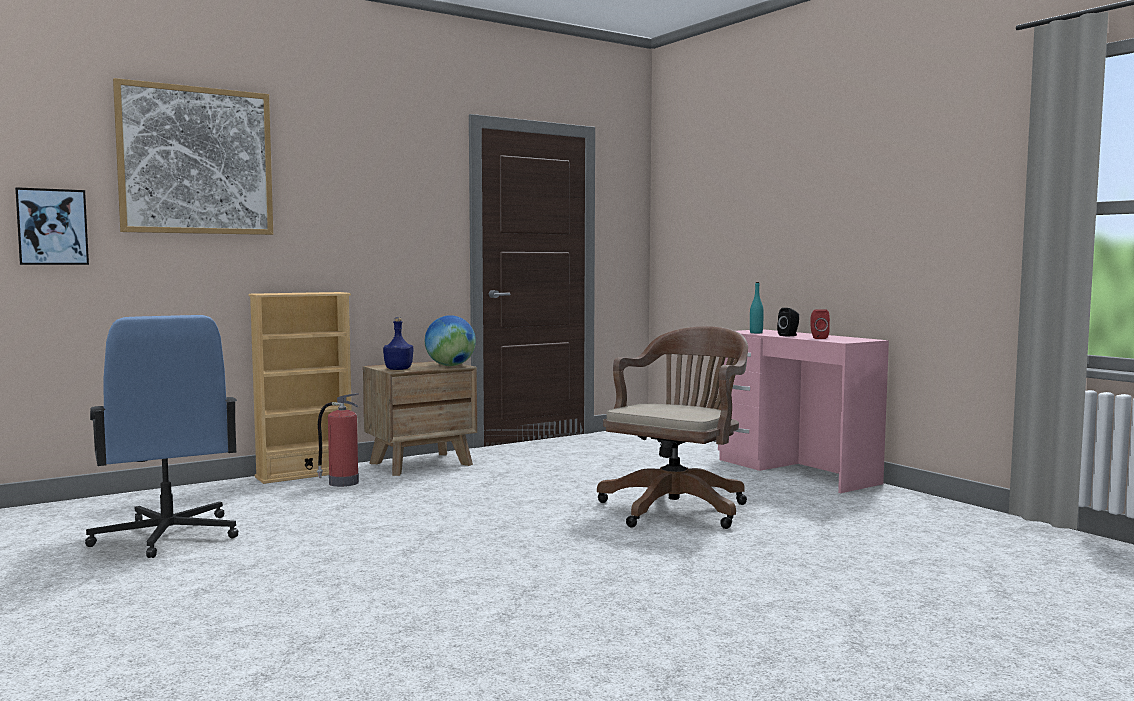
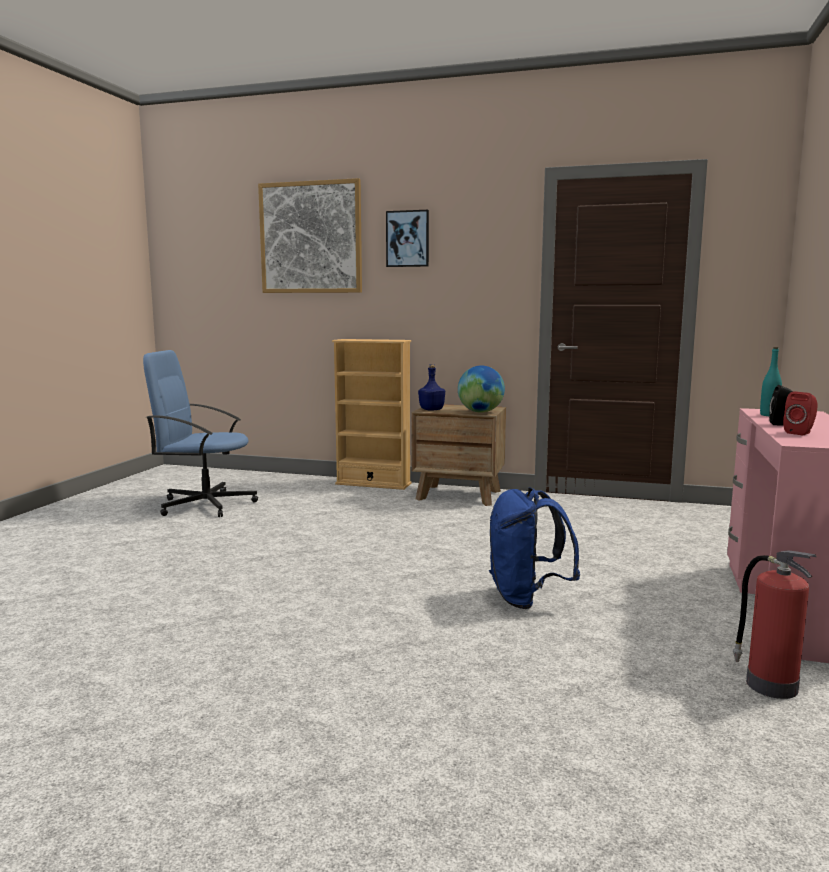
camera: 50 degrees right, 5 degrees up
(52, 227) = (228, 290): picture -> picture (407, 239)
(167, 536) = (205, 504): blue office chair -> blue office chair turned 75 degrees clockwise
(342, 482) = (373, 496): fire extinguisher -> fire extinguisher (769, 684)
(677, 508) = (526, 598): brown office chair -> blue backpack

